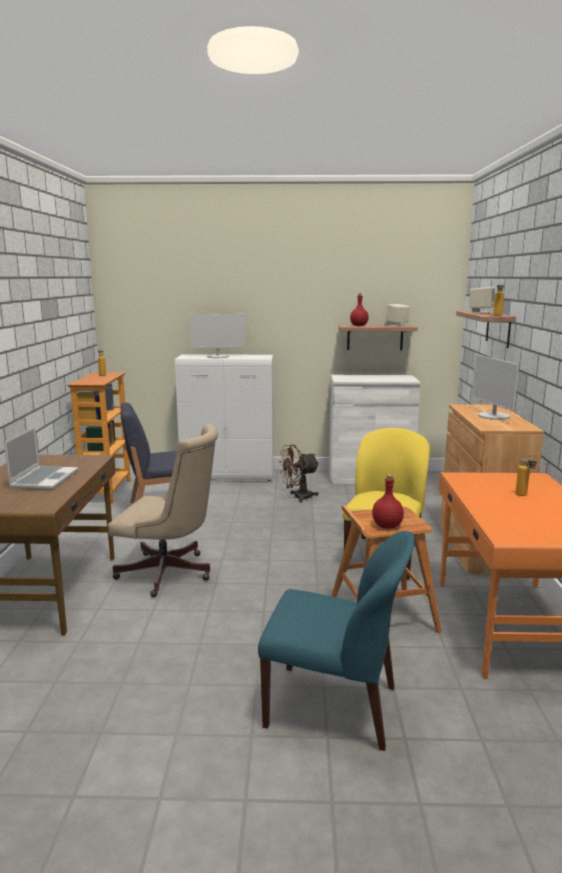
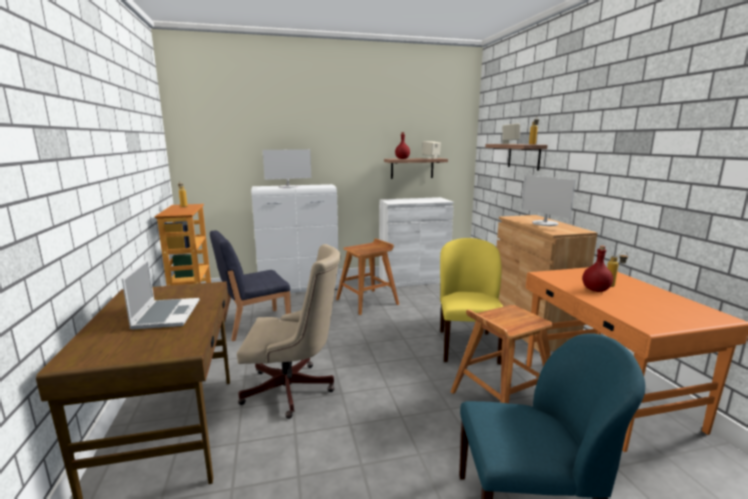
camera: 15 degrees left, 0 degrees up
(298, 497) = (367, 301): brown fan -> brown stool
(387, 526) = (516, 325): red bottle -> red bottle (596, 290)

